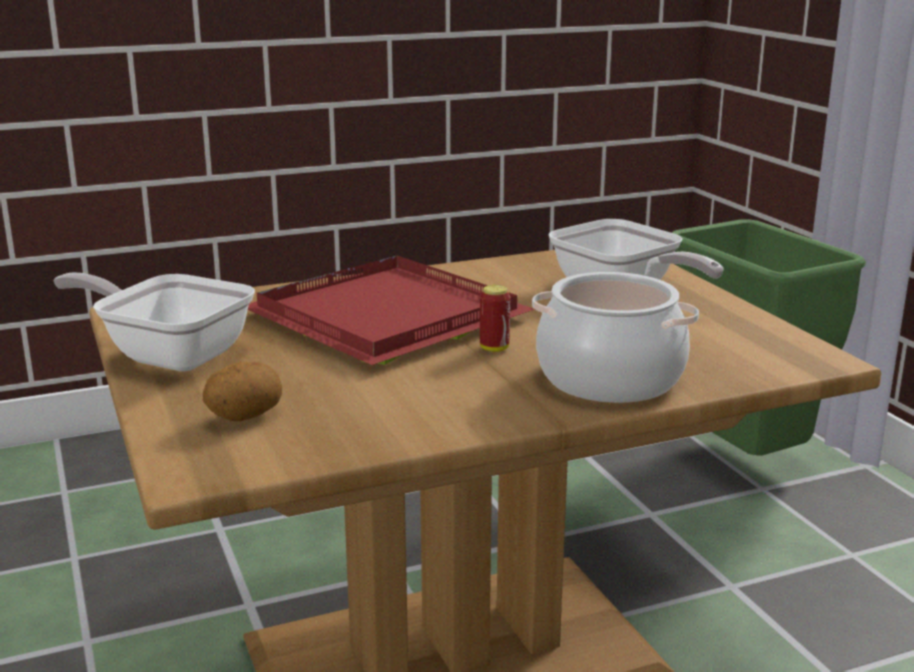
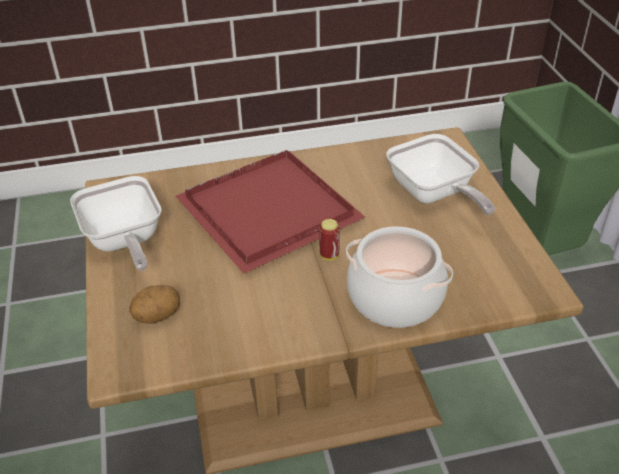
camera: 10 degrees right, 20 degrees up
(169, 354) = (124, 242): frying pan -> frying pan turned 150 degrees counterclockwise

